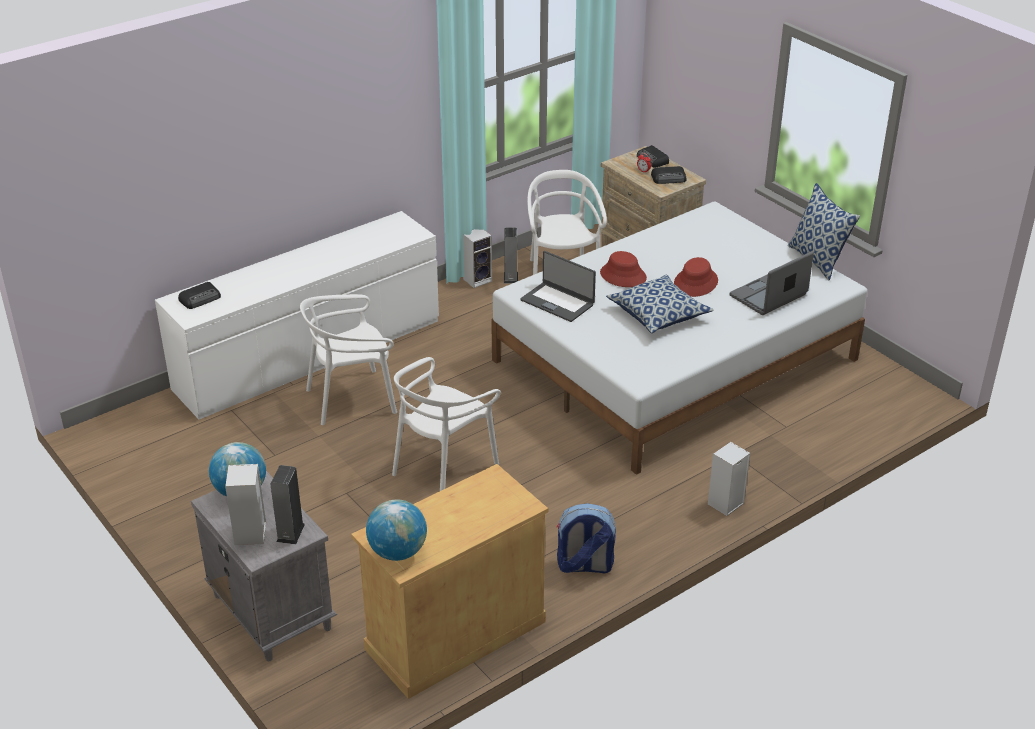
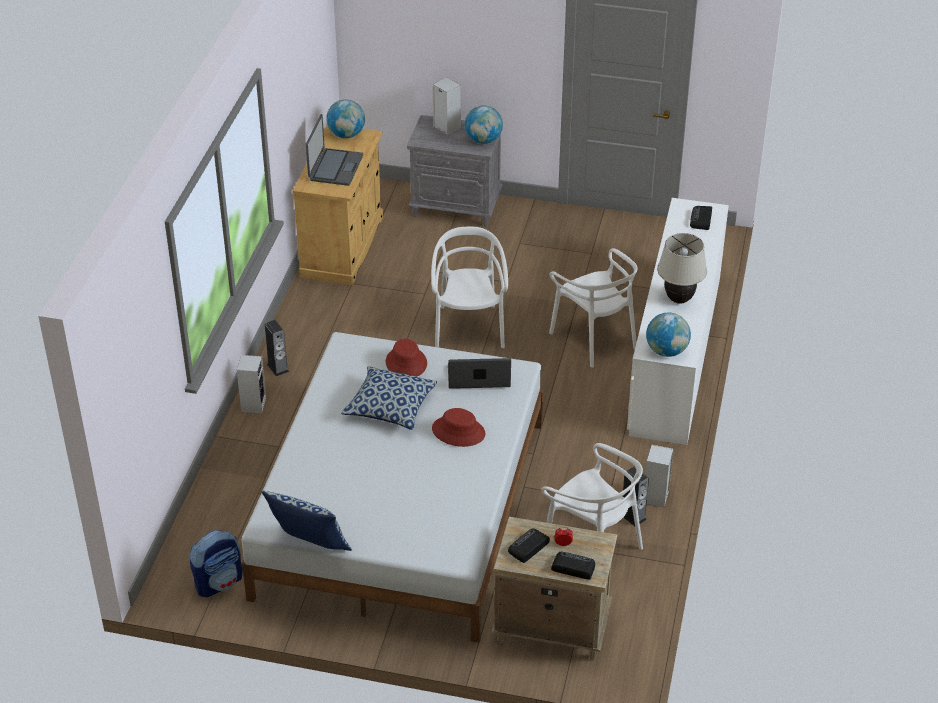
camera: 140 degrees right, 5 degrees up
(290, 532) = (427, 137): speaker -> speaker (278, 368)
(332, 254) = (679, 299): none -> beige table lamp
(351, 399) = (594, 339): white chair -> white chair turned 120 degrees clockwise
(403, 228) = (666, 351): none -> globe
(584, 566) = (308, 317): backpack -> backpack (219, 582)
(696, 282) = (392, 458): red hat -> red hat (406, 363)
(769, 296) = (319, 477): laptop -> laptop (335, 168)

